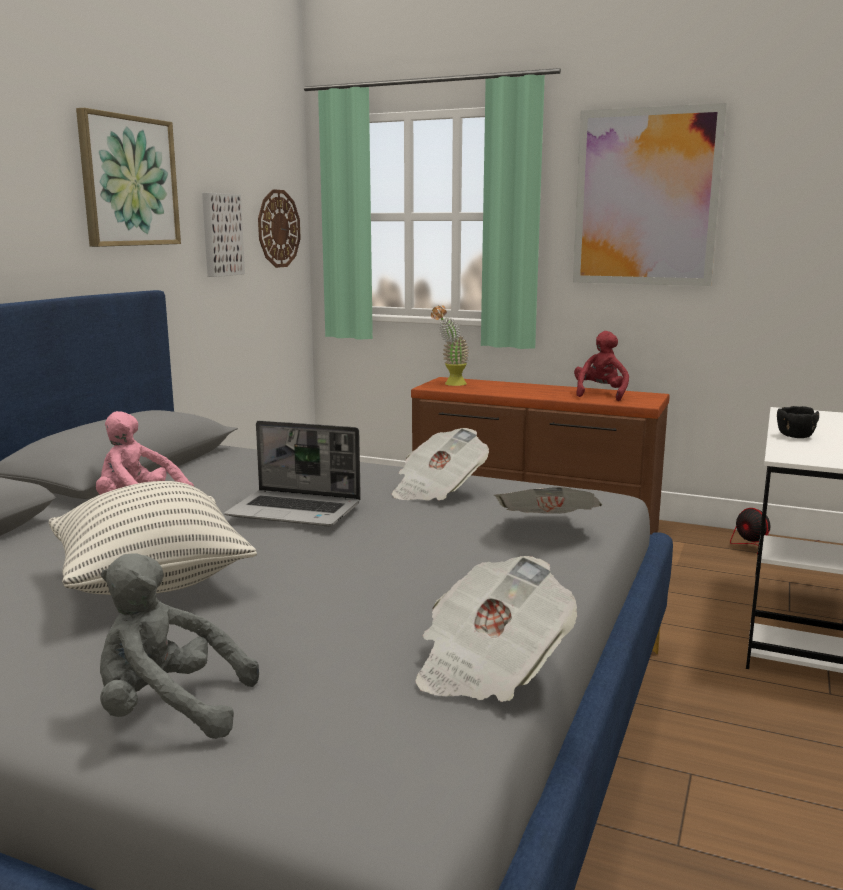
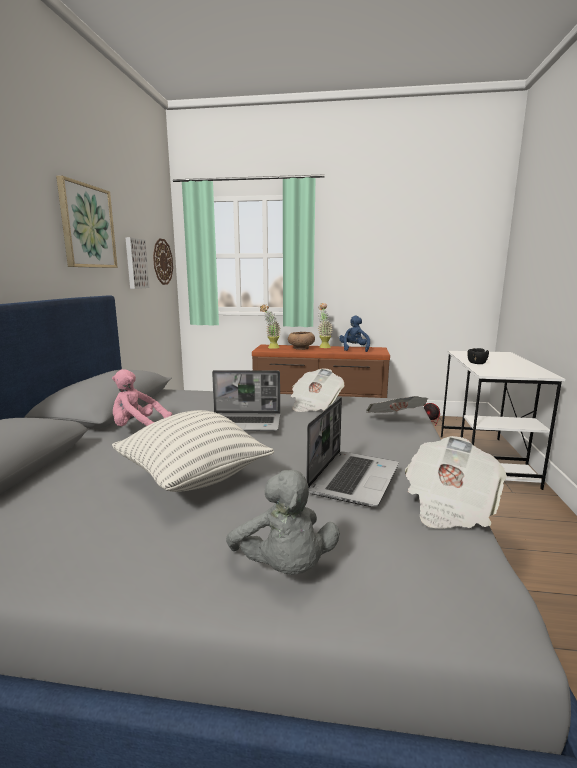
camera: 15 degrees left, 0 degrees up
(169, 710) = (284, 568): grey plush toy -> grey plush toy turned 105 degrees counterclockwise
(373, 608) = (353, 478): none -> laptop
(502, 388) = (301, 348): none -> brown bowl
(548, 386) = (323, 346): none -> potted plant
(600, 394) = (354, 349): red plush toy -> blue plush toy
(646, 198) = (369, 245): picture -> none

